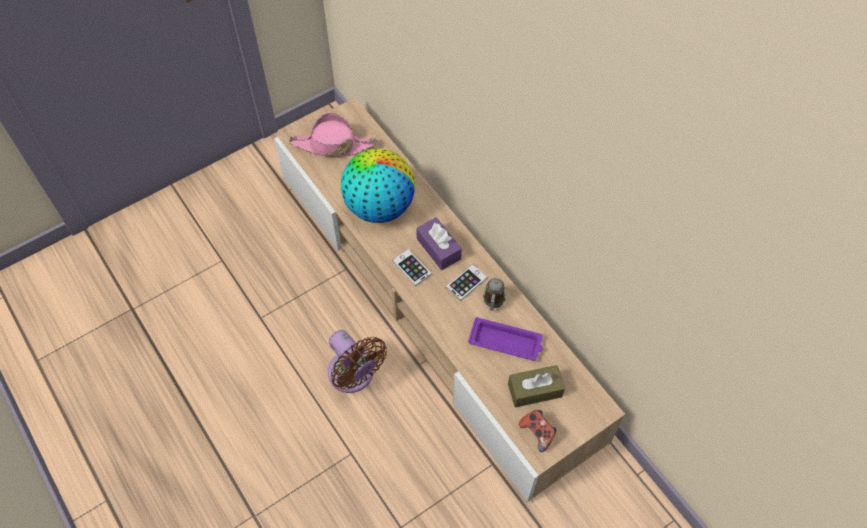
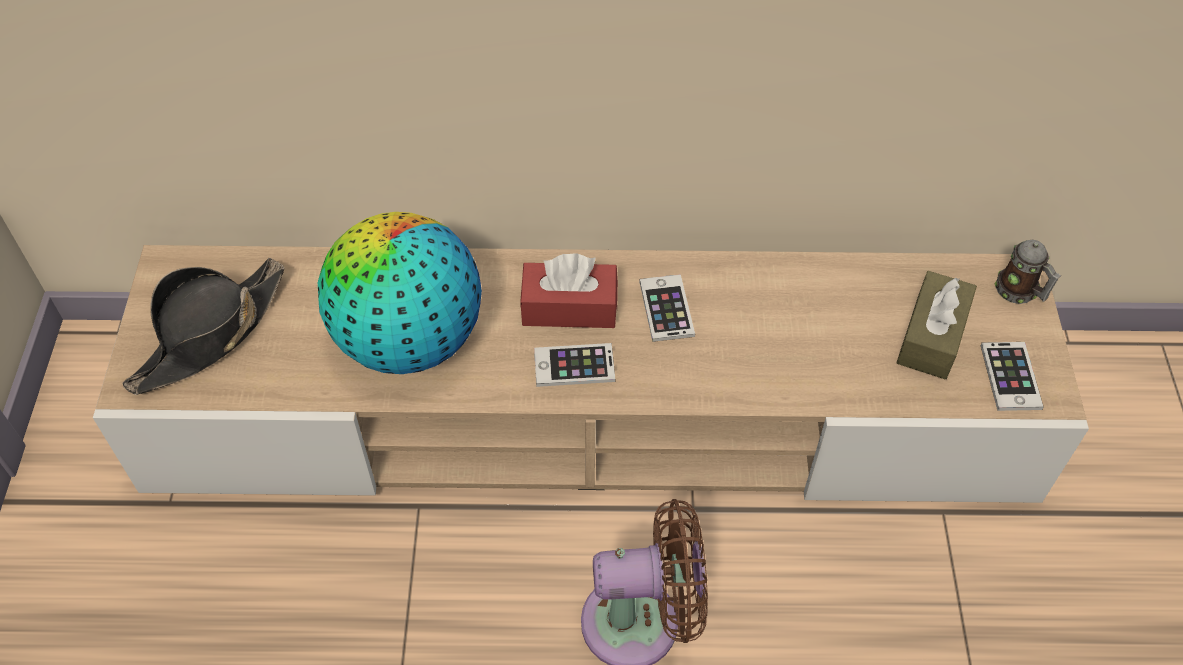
camera: 55 degrees left, 5 degrees down
(332, 145) = (209, 334): pink hat -> black hat
(438, 248) = (569, 307): purple tissue box -> red tissue box
(493, 302) = (731, 295): mug -> mug (1020, 292)
(506, 342) = (818, 321): purple tray -> none
(537, 433) = (1010, 377): game controller -> phone

